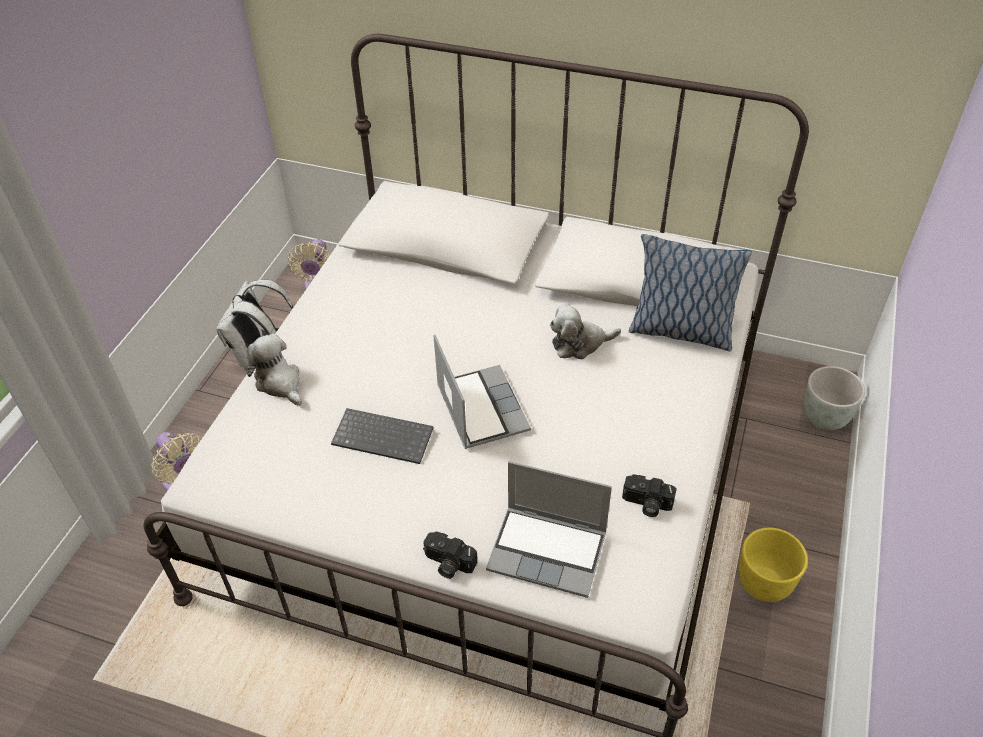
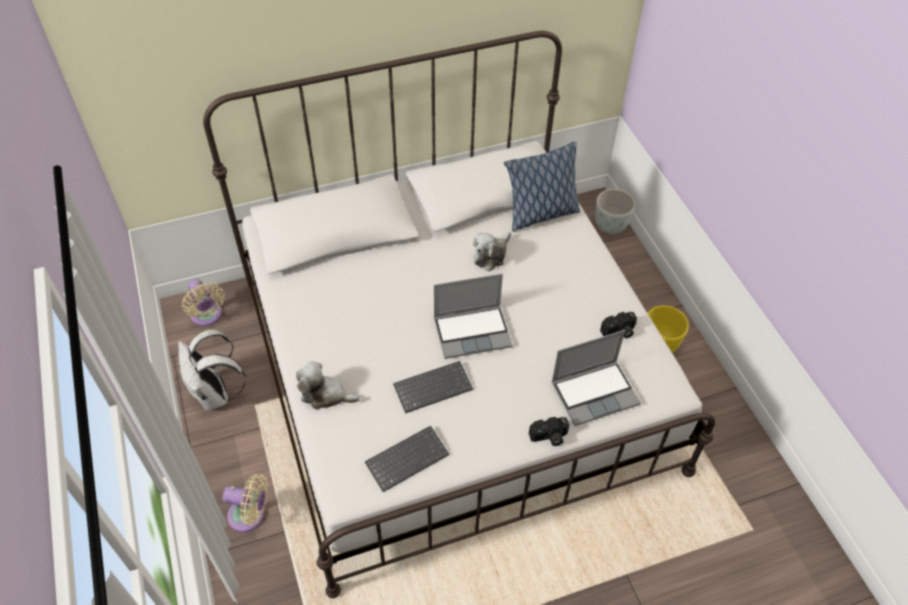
camera: 40 degrees left, 5 degrees up
(288, 487) = (407, 457): none -> keyboard
(480, 408) = (473, 332): laptop -> laptop turned 135 degrees clockwise

